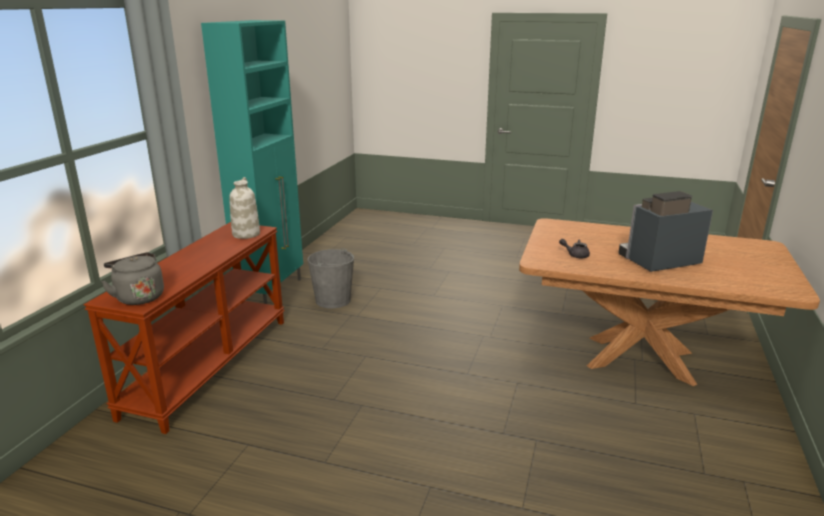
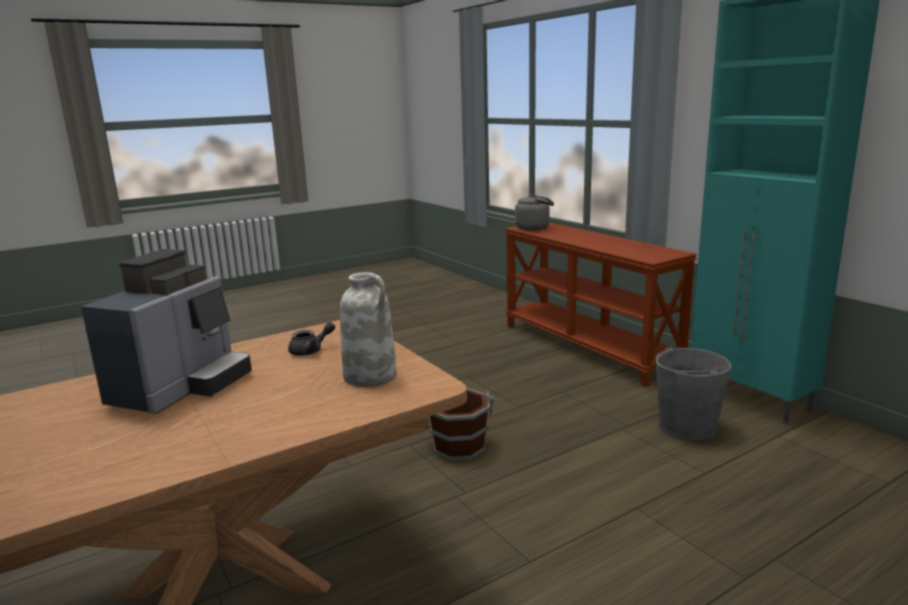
camera: 130 degrees right, 5 degrees down
(246, 234) = (642, 253): white vase -> white vase (371, 376)
(444, 356) = (458, 446): none -> brown bucket

